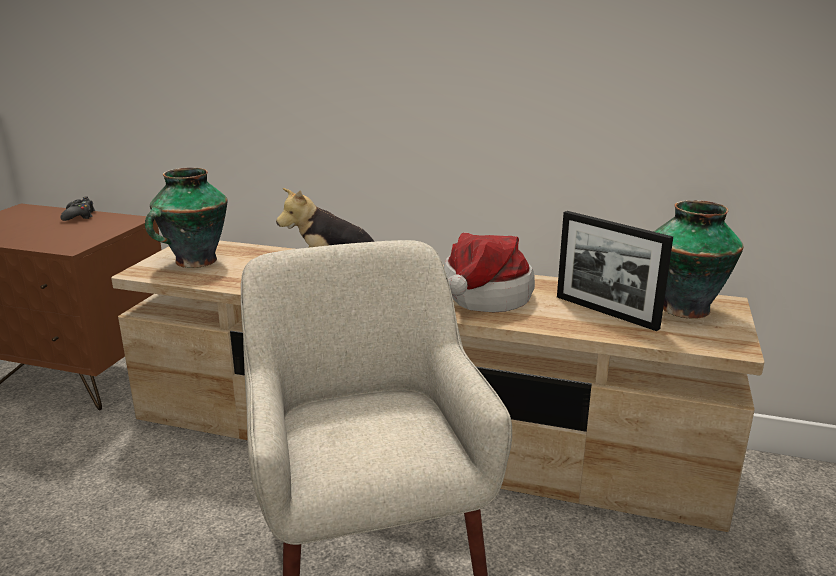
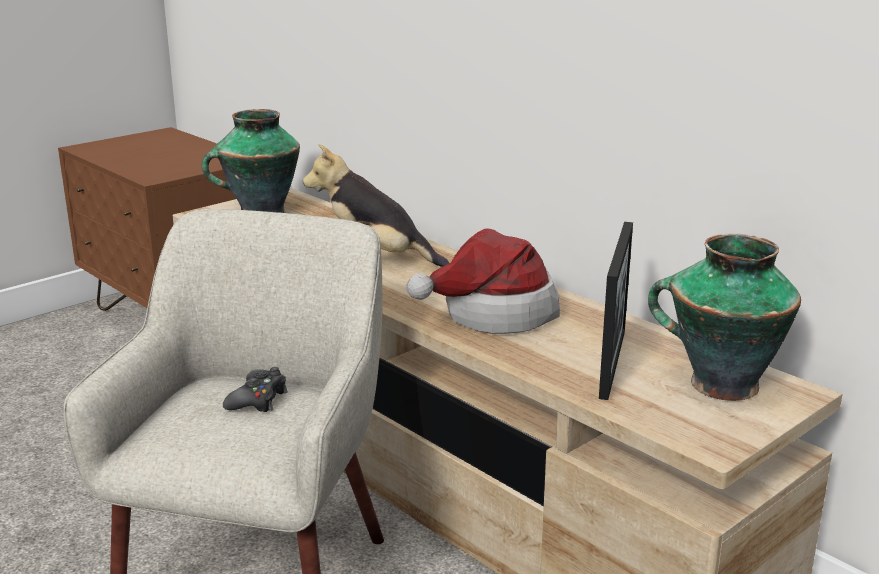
camera: 30 degrees right, 0 degrees up
(79, 216) = (200, 147): black game controller -> black game controller (258, 400)
(606, 312) = (612, 363): picture frame -> picture frame turned 150 degrees counterclockwise

